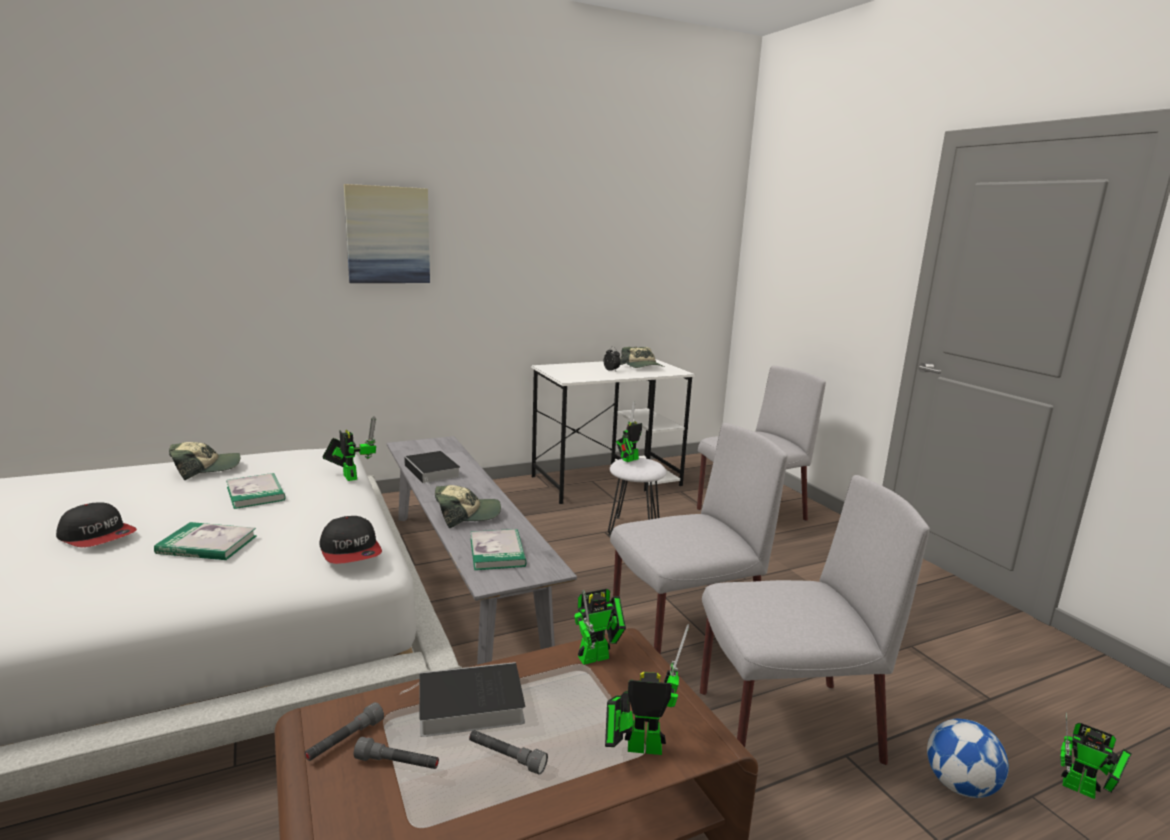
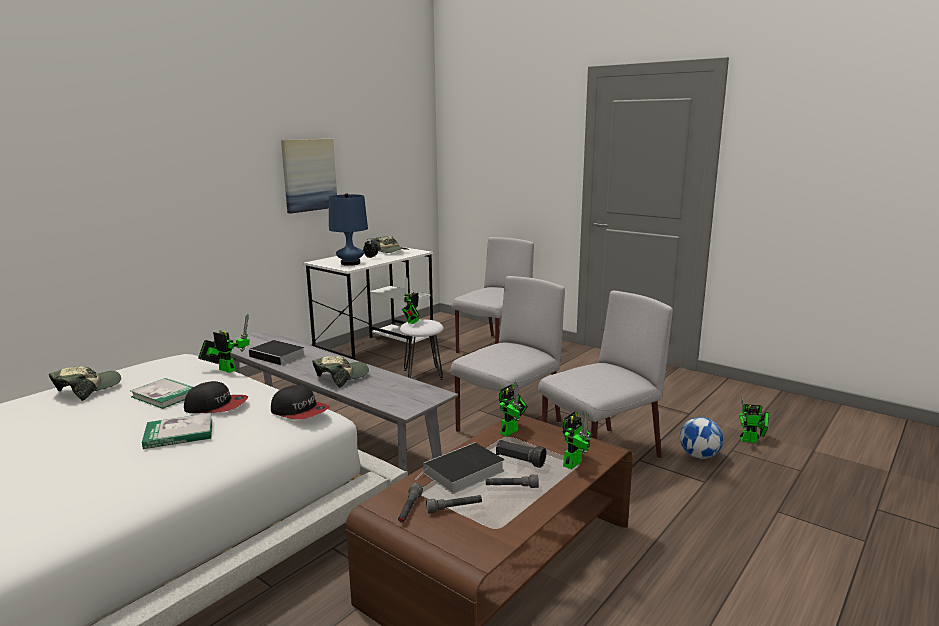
camera: 25 degrees left, 0 degrees up
(97, 536) = (67, 451): cap -> cap (216, 406)
(387, 235) = (177, 162): picture -> picture (309, 175)
(497, 552) = (391, 393): book -> none
(561, 714) = (519, 461): none -> black flashlight
(579, 374) = (350, 263): none -> blue table lamp
(638, 746) = (574, 462): toy robot -> toy robot turned 150 degrees clockwise

